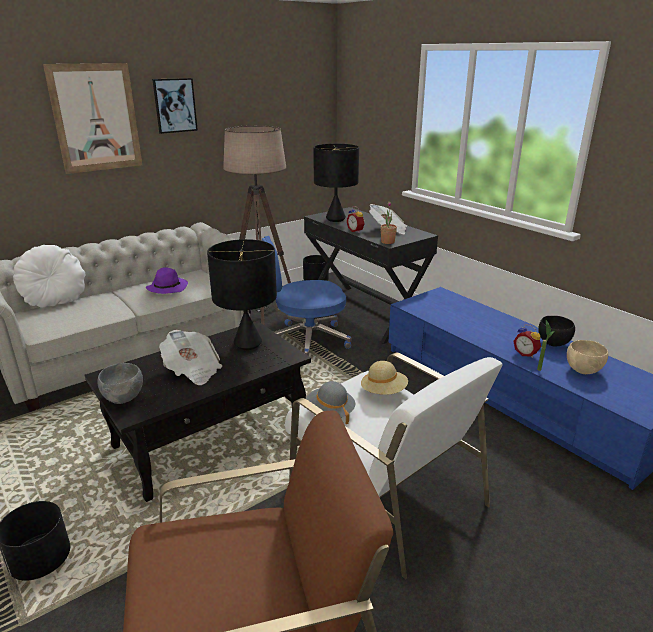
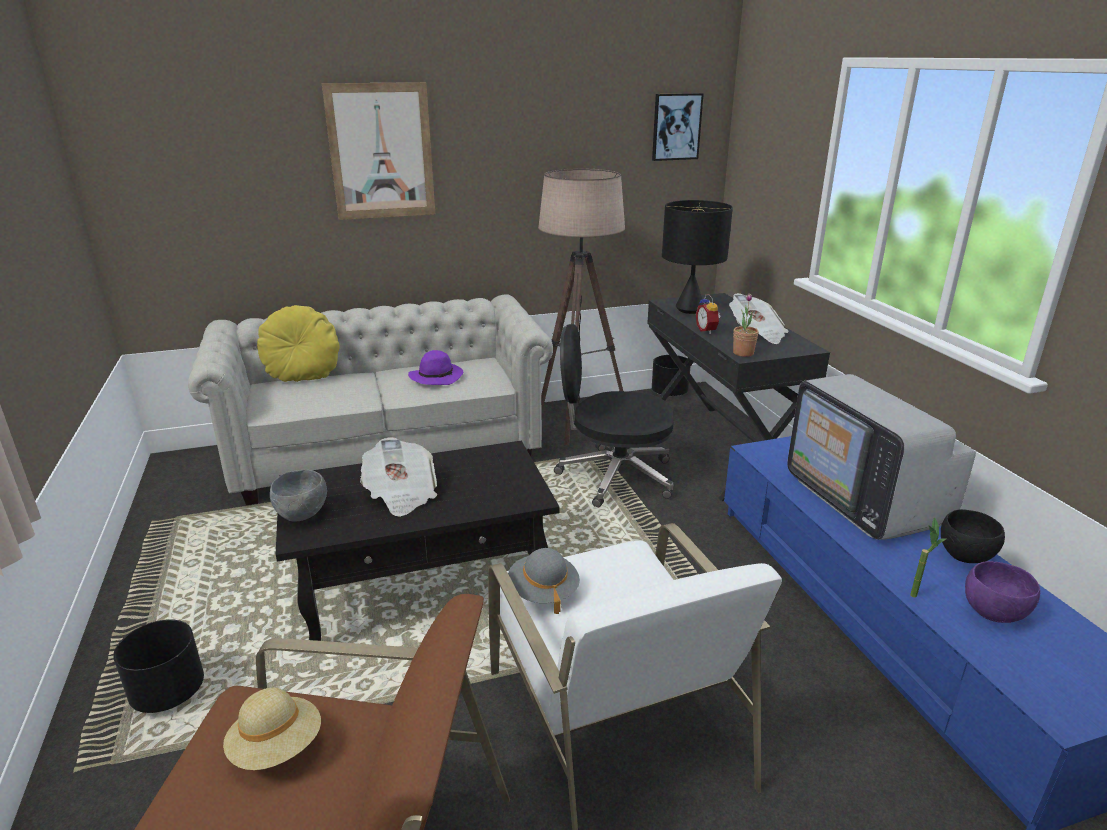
camera: 20 degrees right, 0 degrees up
(56, 302) = (304, 377): white pillow -> yellow pillow
(175, 105) = (485, 138): picture -> picture (676, 127)
(247, 345) = (488, 472): black table lamp -> none
(306, 340) = (614, 476): blue office chair -> black office chair
(384, 391) = (635, 578): beige hat -> beige hat (277, 748)
(485, 323) = (864, 500): none -> television
(526, 354) = (905, 564): alarm clock -> none
(582, 370) = (992, 613): beige bowl -> purple bowl

